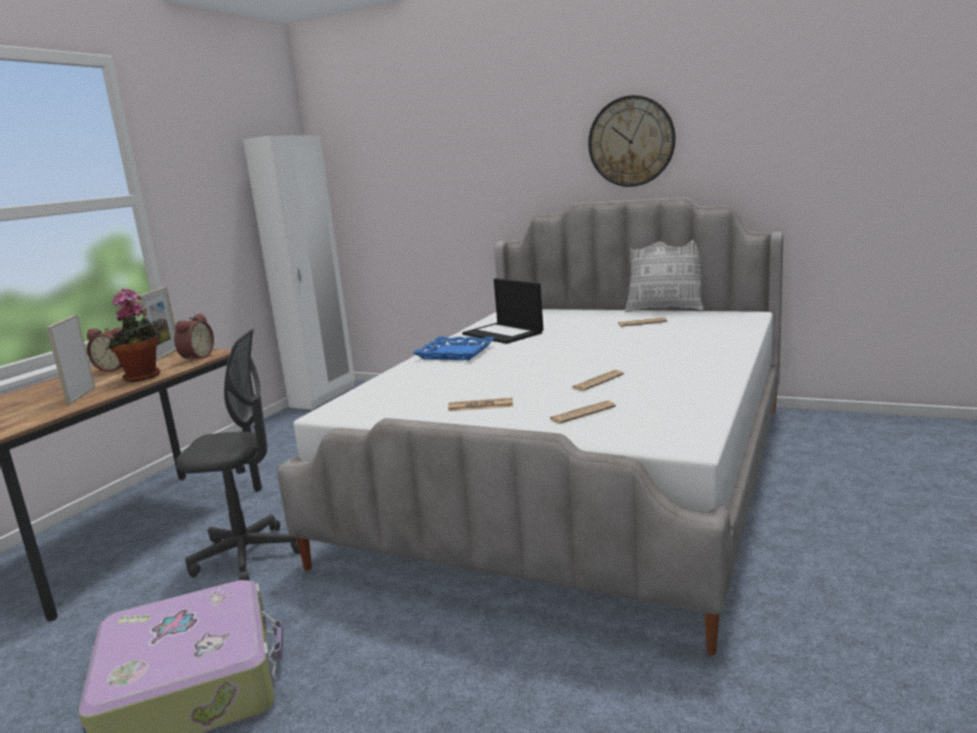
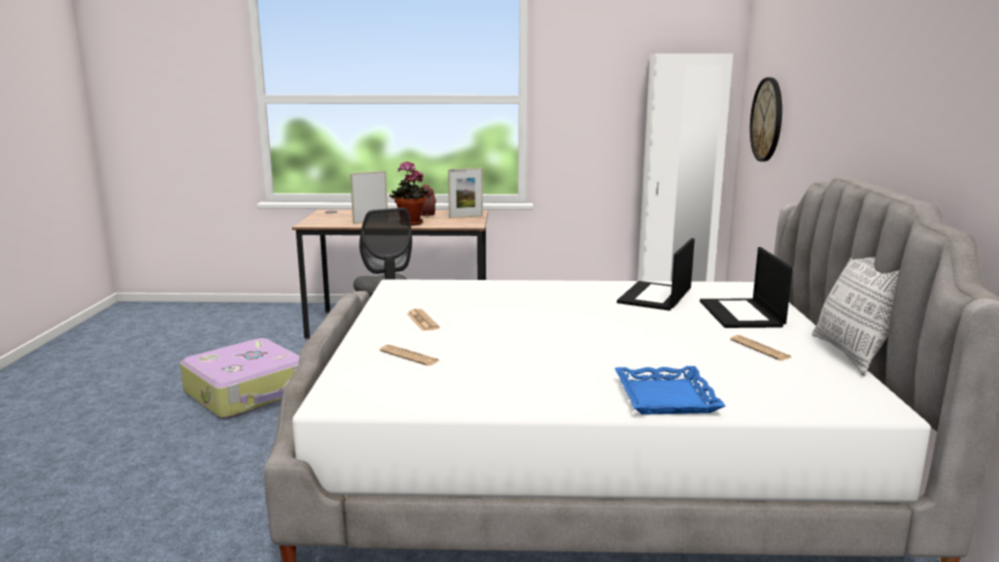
camera: 65 degrees right, 0 degrees up
(196, 357) = (459, 223): alarm clock -> none
(455, 353) = (572, 291): blue tray -> blue tray (667, 397)
(569, 319) = (742, 314): none -> laptop
(597, 381) = (504, 352): newspaper -> none
(631, 141) = (916, 104): wall clock -> wall clock (767, 119)

